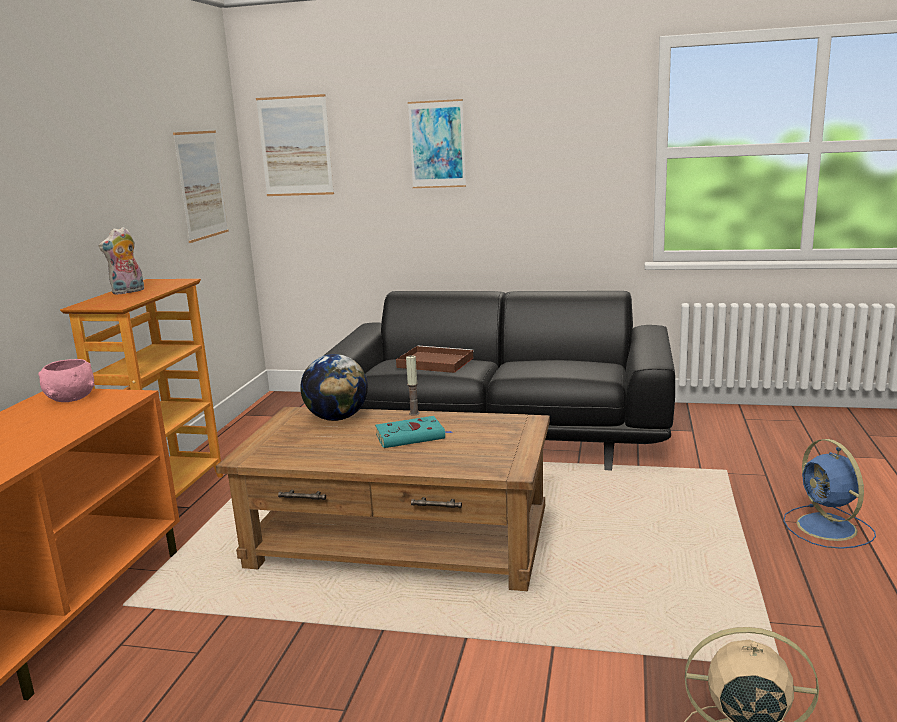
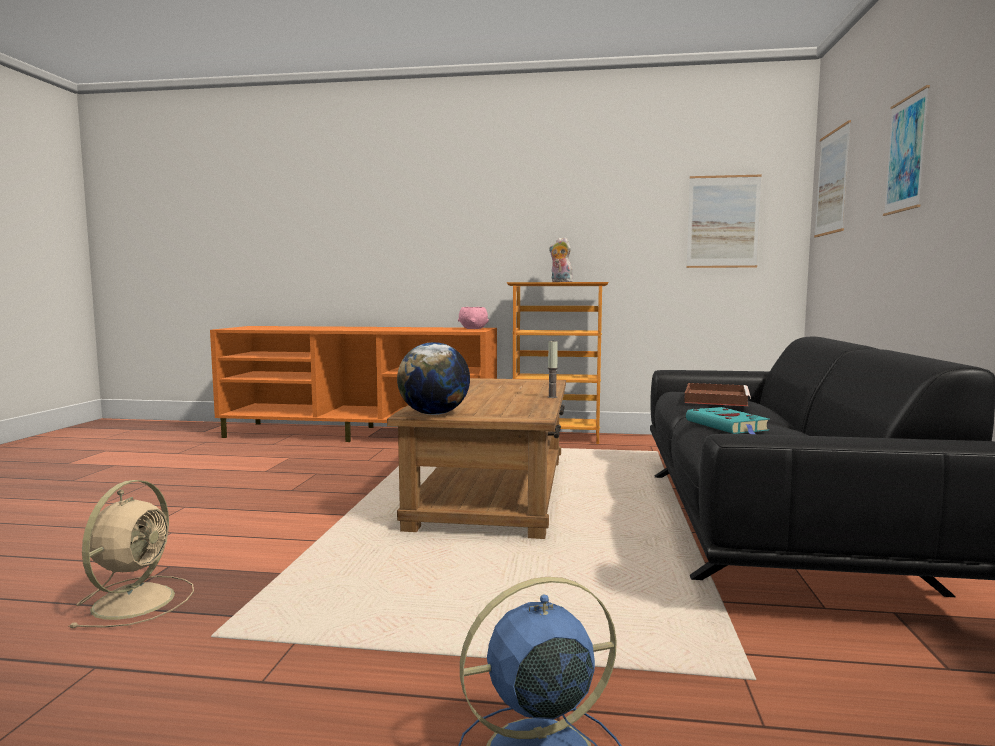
camera: 85 degrees right, 10 degrees down
(337, 418) = (539, 386): globe -> globe (434, 414)
(412, 436) = (496, 398): turquoise book -> turquoise book (728, 426)

